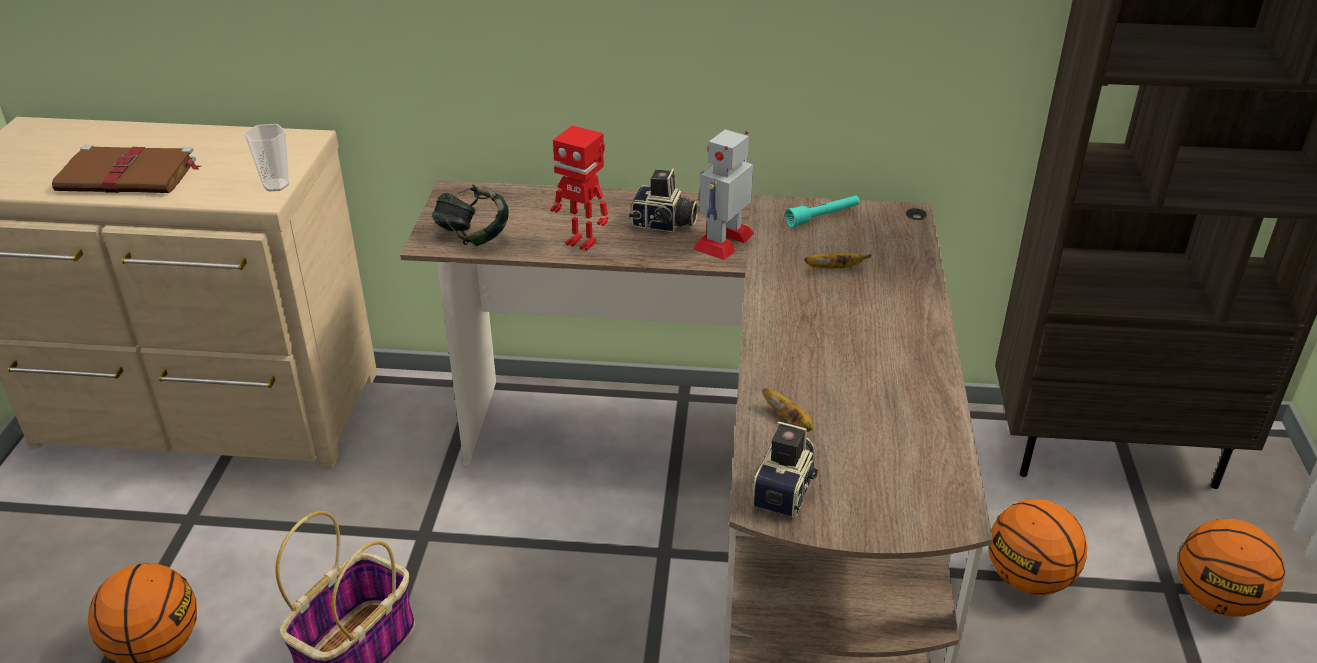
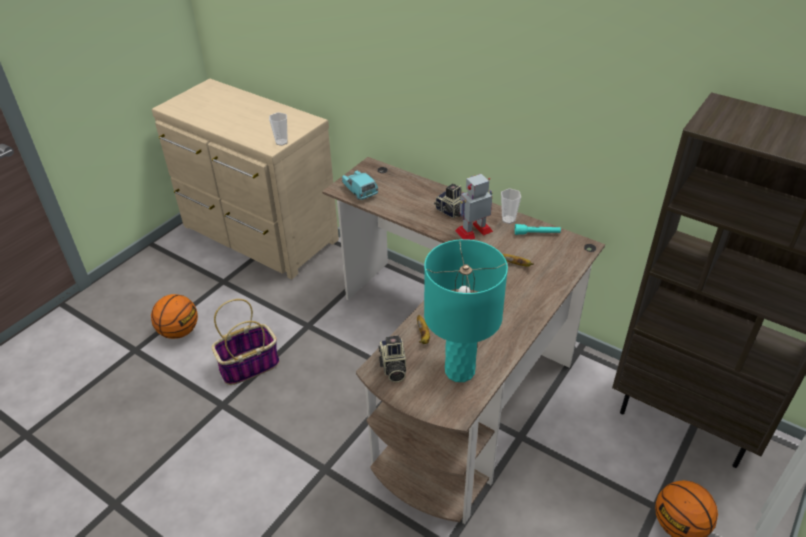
camera: 30 degrees right, 5 degrees up
(130, 176) = (229, 120): brown book -> none
(473, 236) = (359, 191): headphones -> turquoise toy car
(582, 242) = (406, 210): toy robot -> none
(761, 210) = (508, 220): none -> cup
(787, 489) = (393, 367): camera -> camera turned 120 degrees clockwise
(897, 453) = (459, 371): none -> turquoise table lamp
(1028, 579) = (578, 467): basketball -> none

